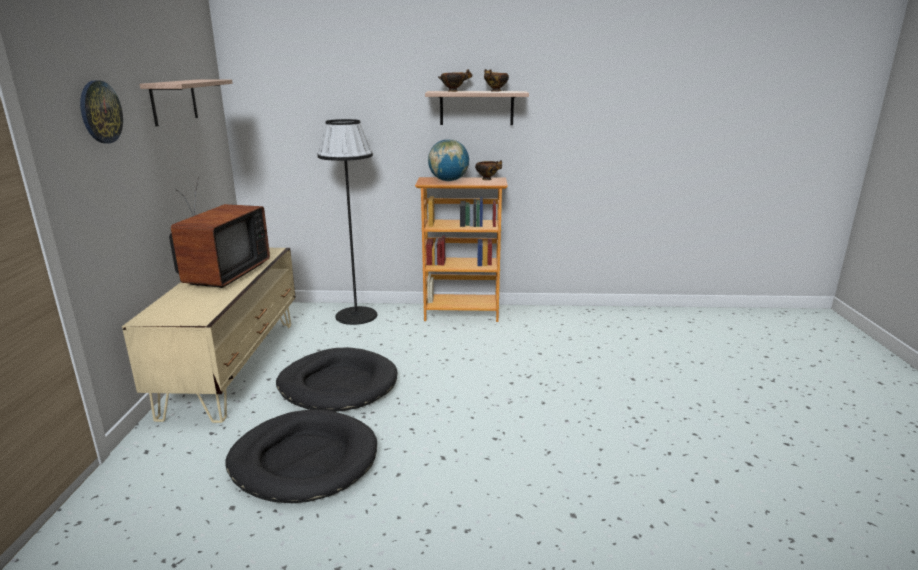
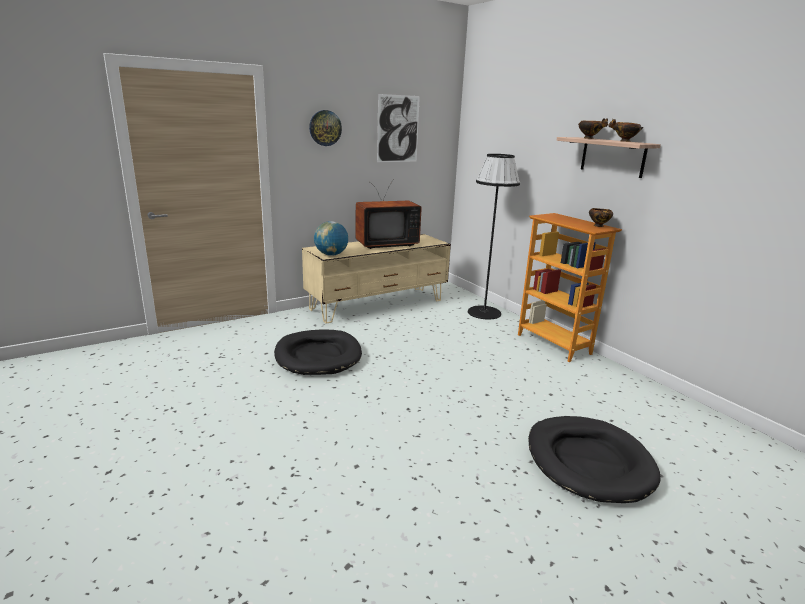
camera: 55 degrees right, 0 degrees up
(174, 101) = (398, 129): shelf -> picture
(338, 384) = (398, 337): black dog bed -> black dog bed (588, 461)
(448, 180) = (564, 219): globe -> globe (331, 255)

